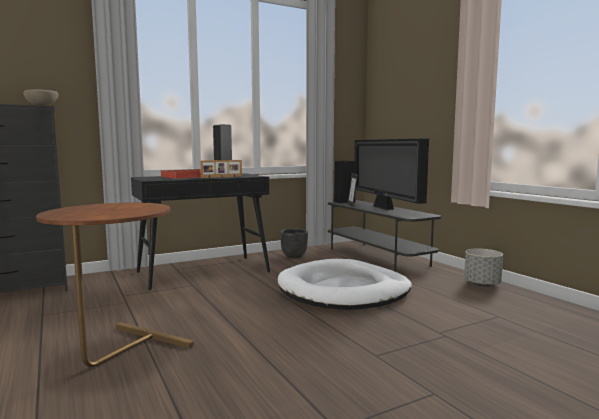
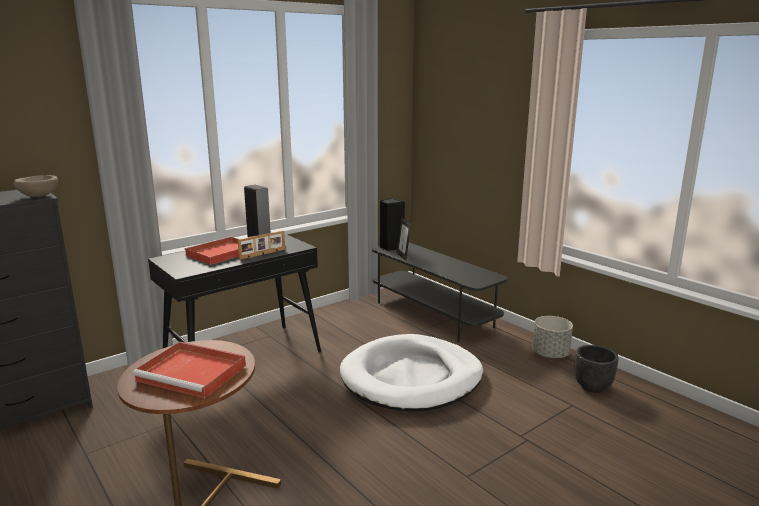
camera: 10 degrees left, 10 degrees up
(110, 210) = (193, 373): none -> red tray
(293, 256) = (338, 319): black planter -> black planter (592, 386)
(384, 208) = (441, 262): television -> none

